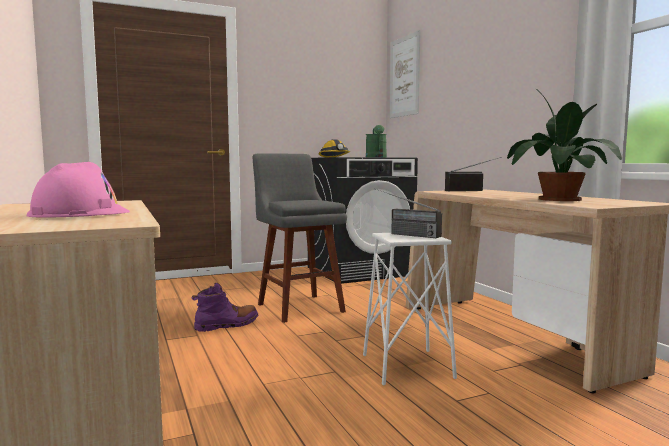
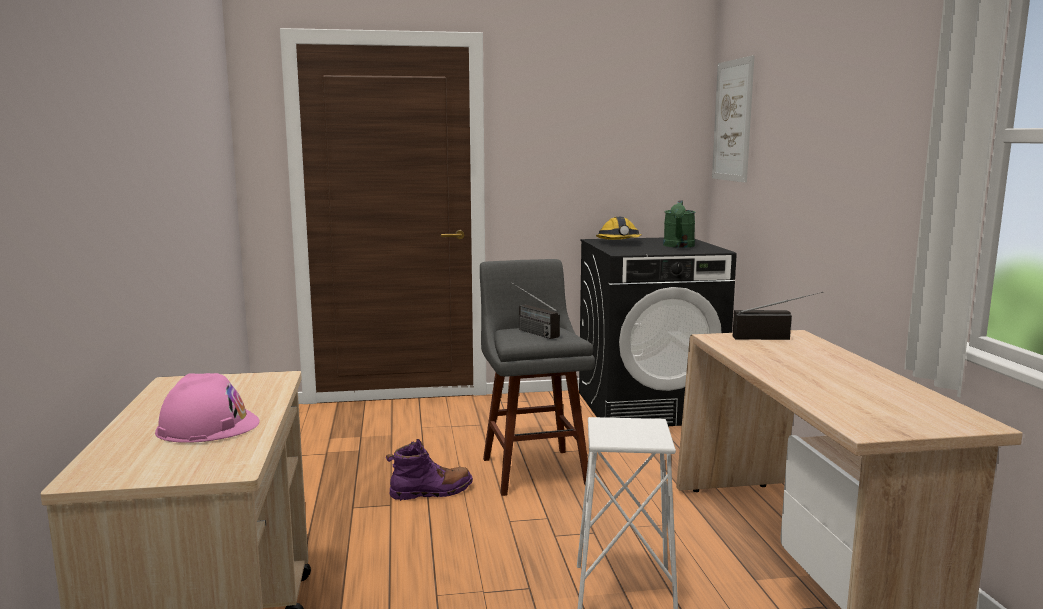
camera: 15 degrees right, 5 degrees up
(403, 234) = (624, 425): radio -> radio (529, 331)
(555, 199) = (848, 394): potted plant -> none

